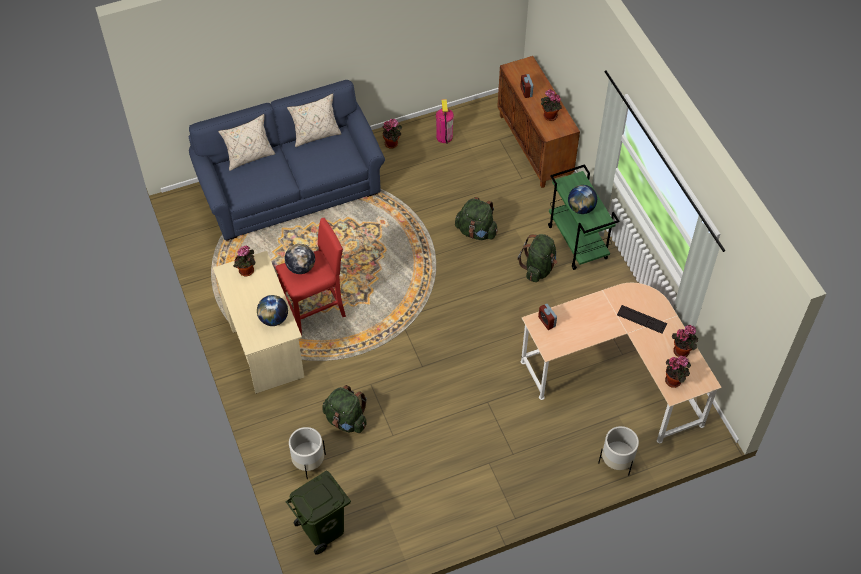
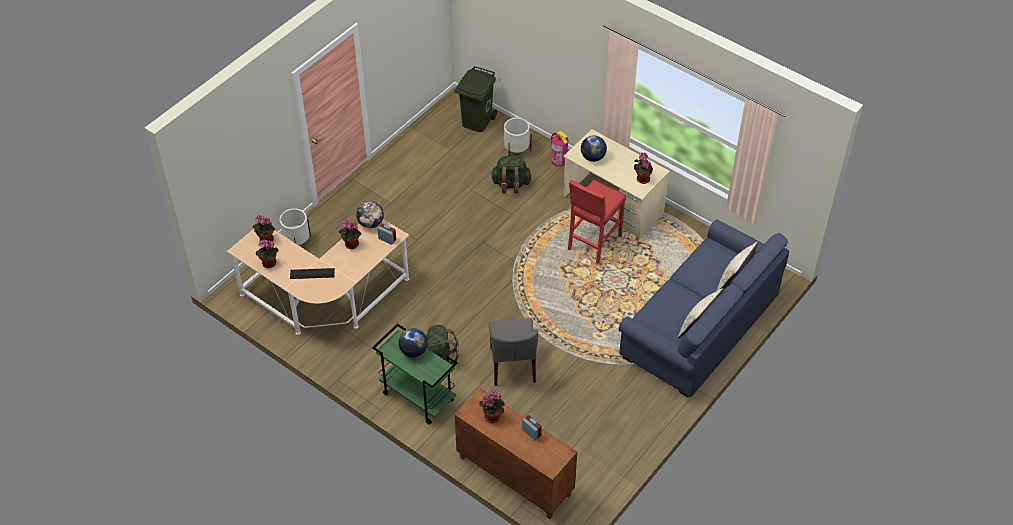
camera: 150 degrees right, 5 degrees down
(301, 267) = (605, 199): globe -> globe (371, 223)
(392, 143) = (649, 413): potted plant -> potted plant (350, 245)
(444, 137) = (607, 444): fire extinguisher -> fire extinguisher (559, 161)
(476, 231) = (513, 365): green backpack -> grey chair

